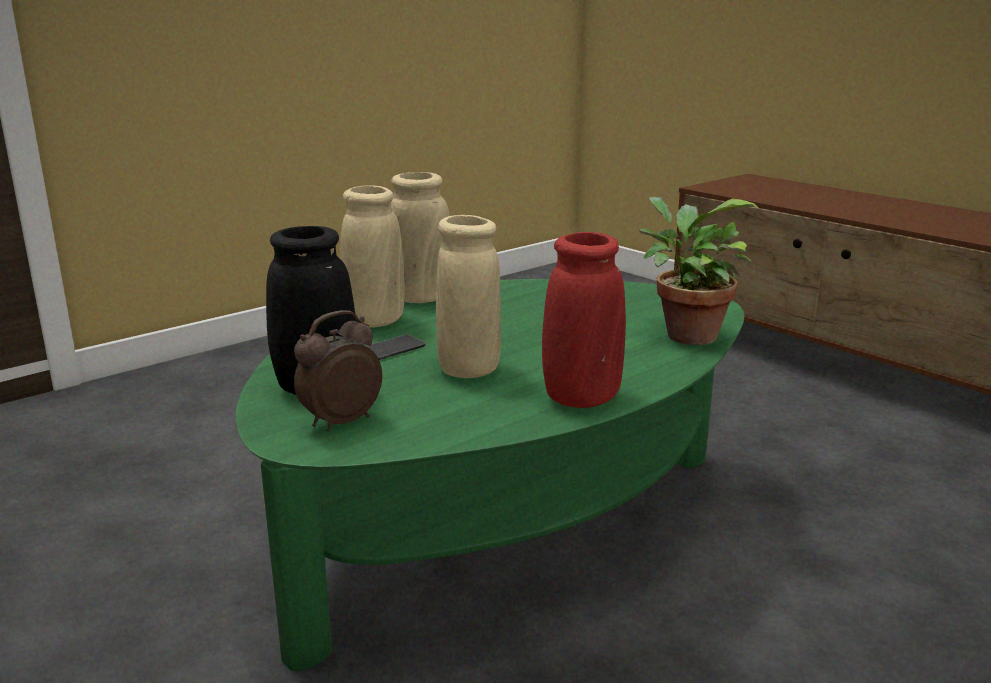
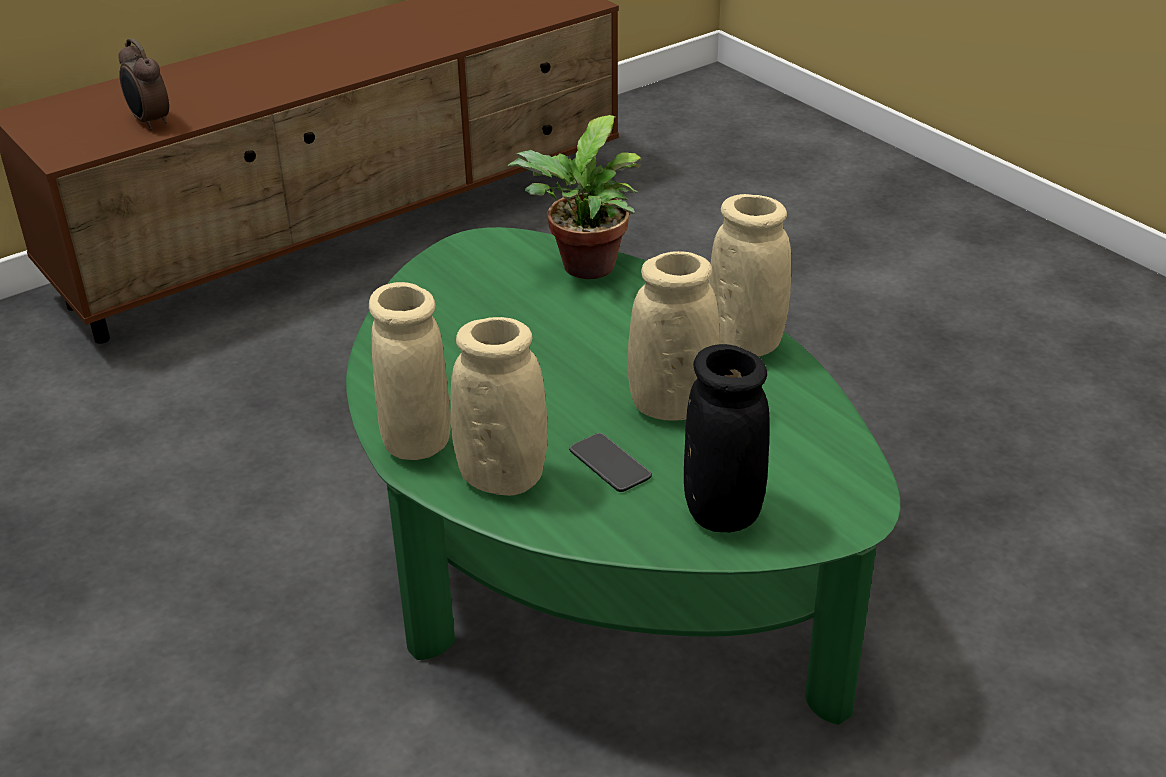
camera: 85 degrees left, 15 degrees up
(340, 422) = (808, 488): alarm clock -> alarm clock (149, 122)
(582, 398) = (745, 343): red vase -> beige vase

